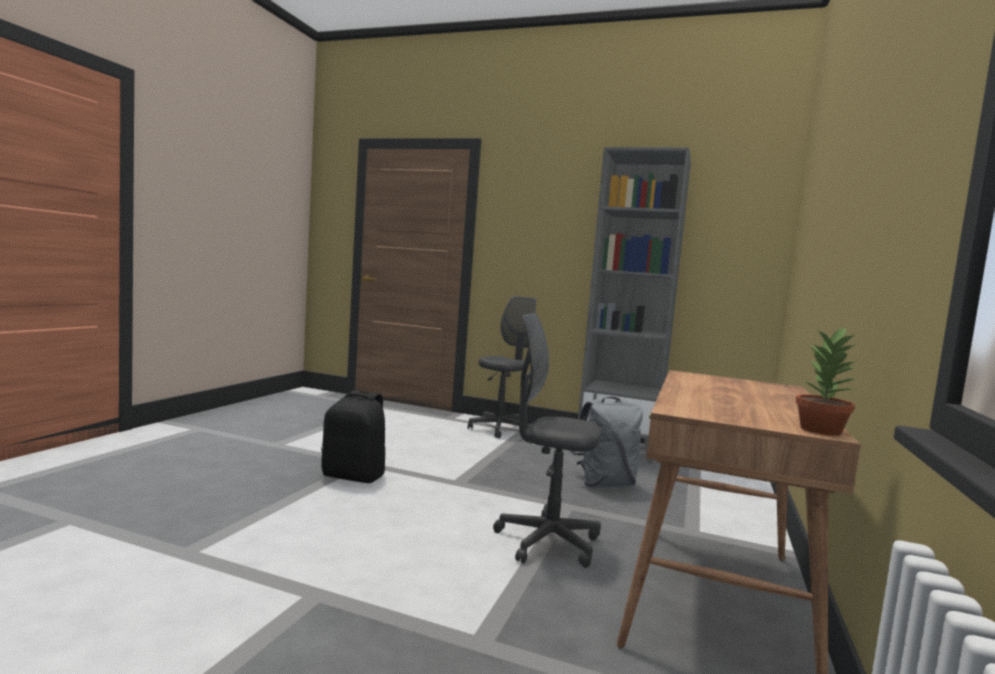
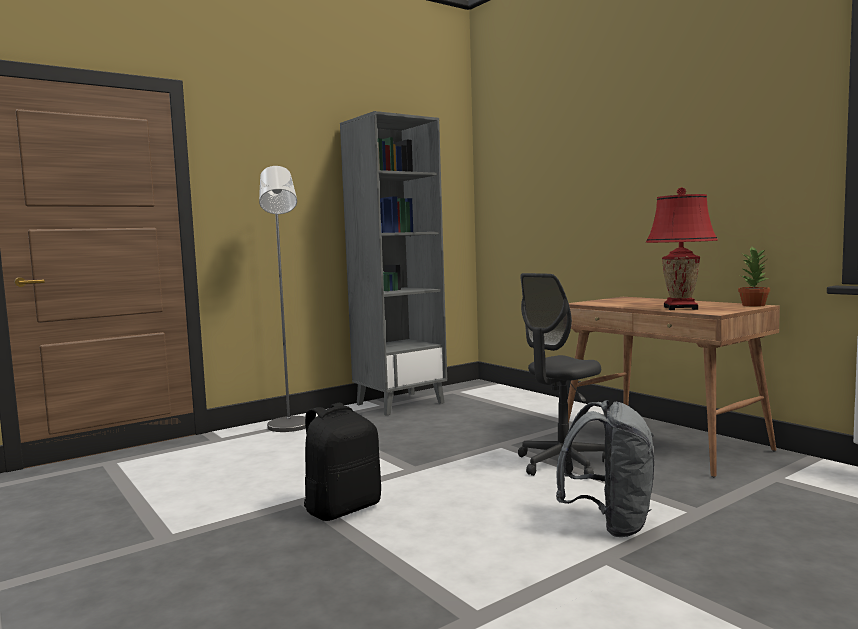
camera: 55 degrees left, 0 degrees up
(499, 429) = (290, 428): grey office chair -> grey floor lamp
(604, 484) = (470, 424): grey backpack -> grey backpack (609, 524)
(701, 400) = (680, 308): none -> red table lamp

